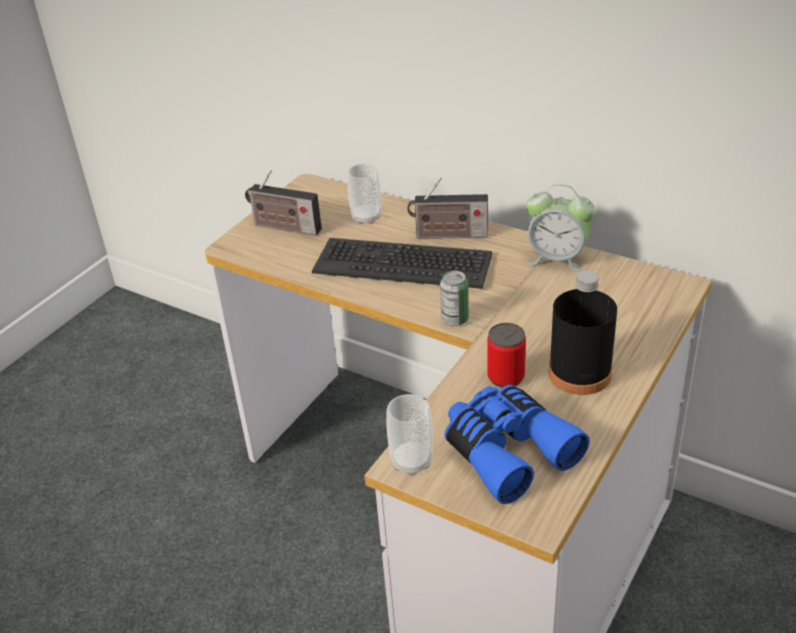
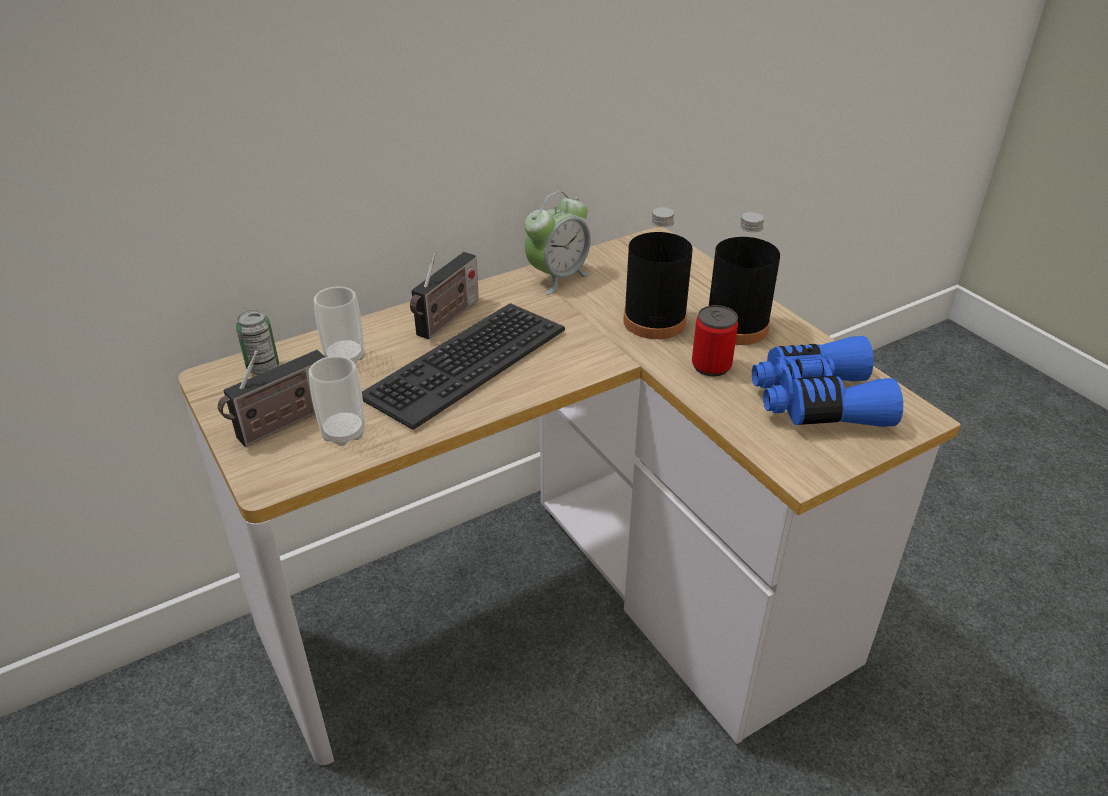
camera: 65 degrees left, 0 degrees up
(411, 462) = (800, 464): cup -> cup (343, 433)
(455, 319) = (596, 363): can -> can (263, 368)
(542, 327) = (654, 321): none -> black bottle

